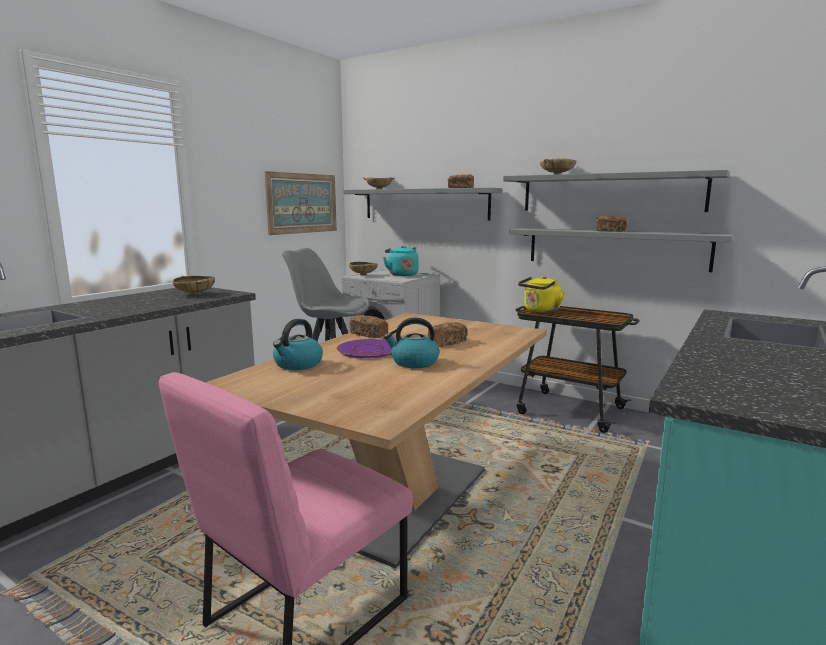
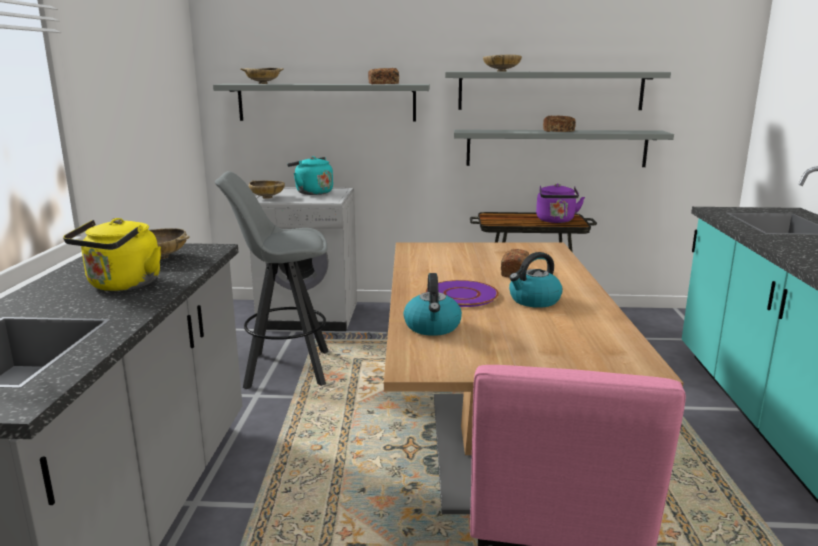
camera: 30 degrees left, 5 degrees up
(302, 203) = (167, 106): picture -> none
(369, 334) = (420, 276): bread -> none
(540, 311) = (499, 220): yellow kettle -> yellow kettle (122, 285)
(595, 317) = (556, 221): none -> purple kettle

